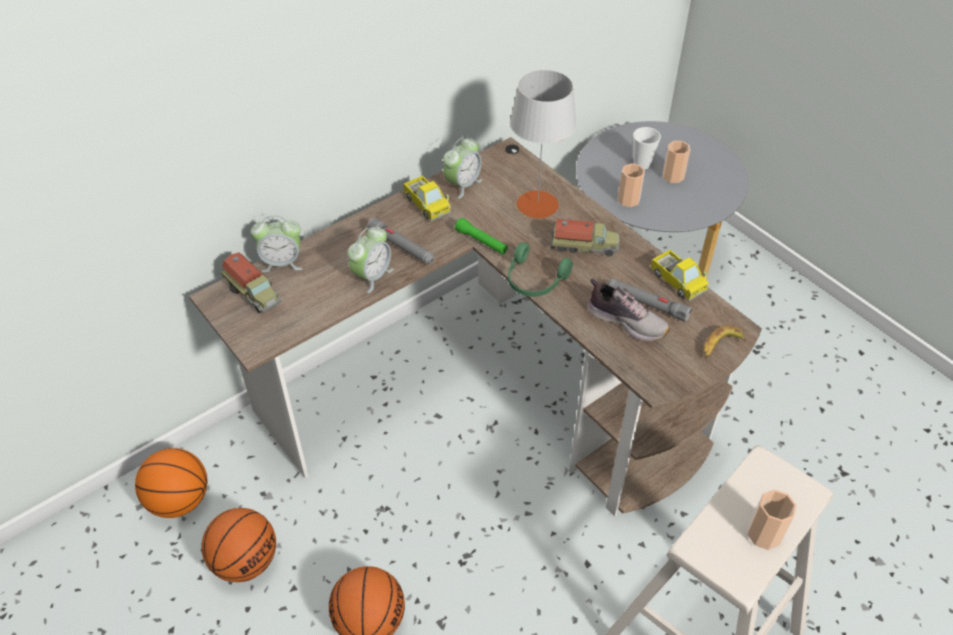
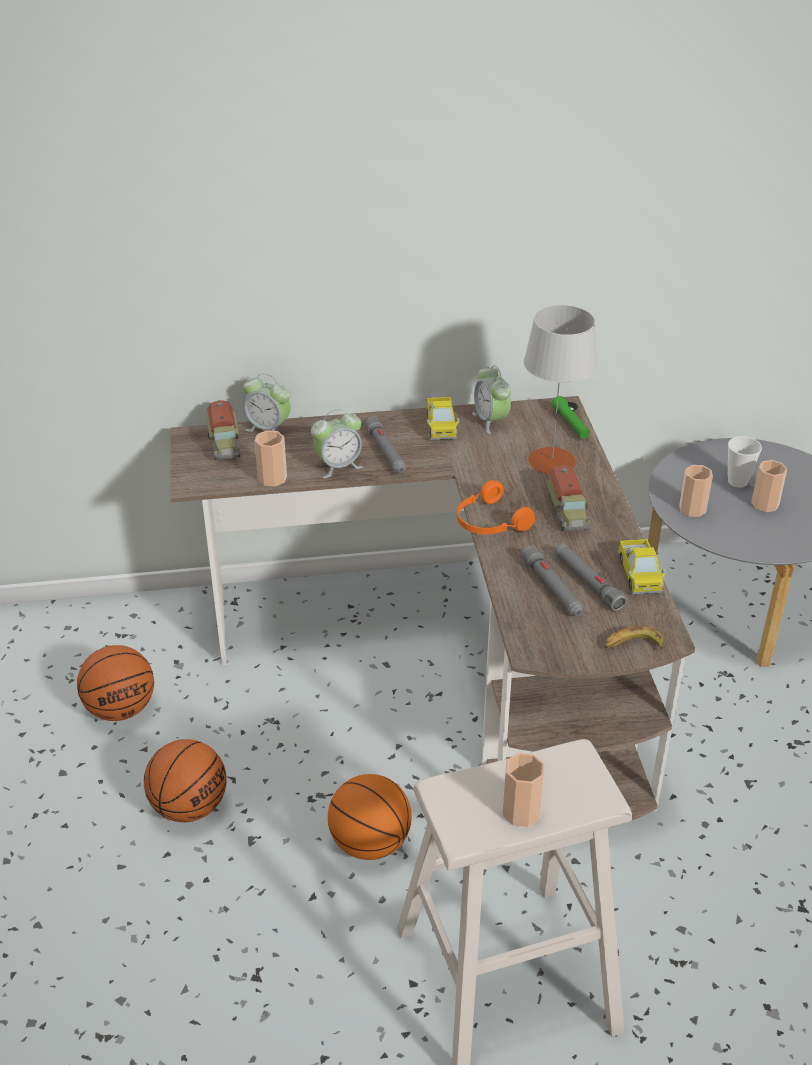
camera: 30 degrees right, 10 degrees down
(179, 500) = (103, 637): basketball -> basketball (370, 843)
(324, 311) = (272, 478): none -> cup
(462, 185) = (491, 421): alarm clock -> alarm clock turned 90 degrees clockwise
(481, 242) = (466, 473): green flashlight -> green flashlight (570, 424)
(534, 280) = (489, 522): green headphones -> orange headphones
(584, 246) = (567, 511): toy truck -> toy truck turned 45 degrees clockwise
(626, 321) = (552, 588): shoe -> grey flashlight

